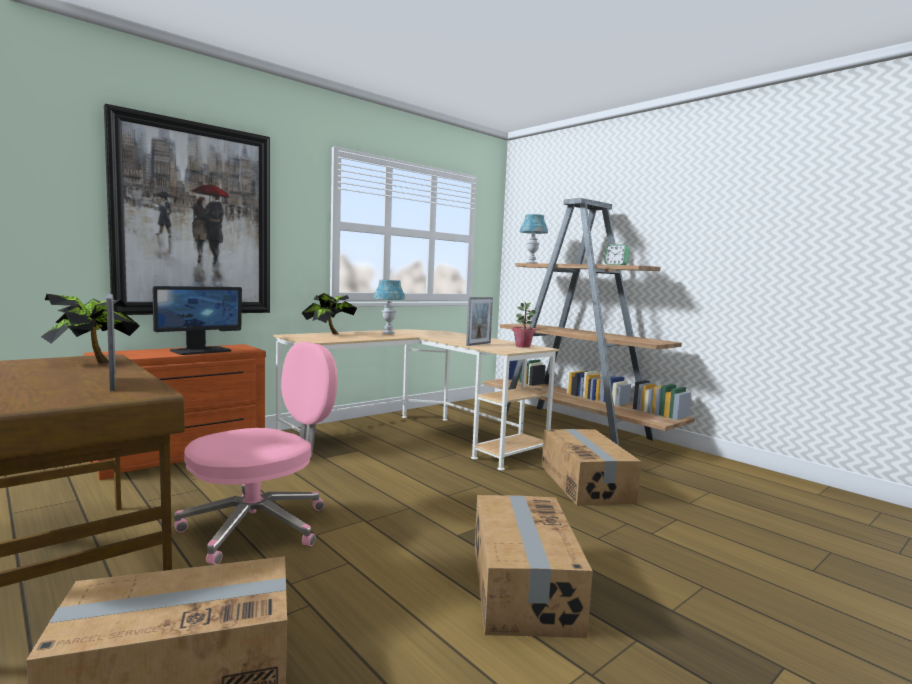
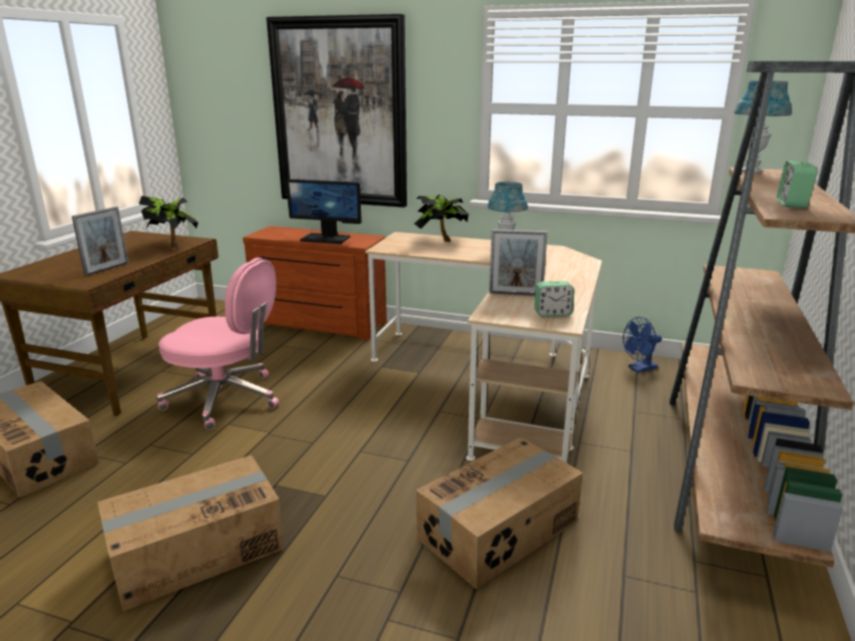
camera: 60 degrees right, 15 degrees up
(456, 409) = (639, 369): none -> blue fan
(523, 346) = (552, 314): potted plant -> alarm clock

